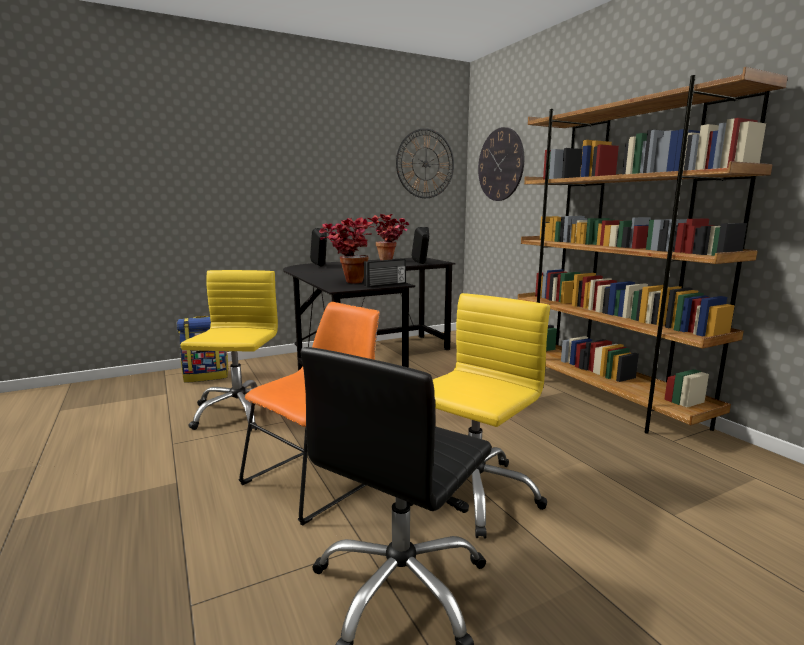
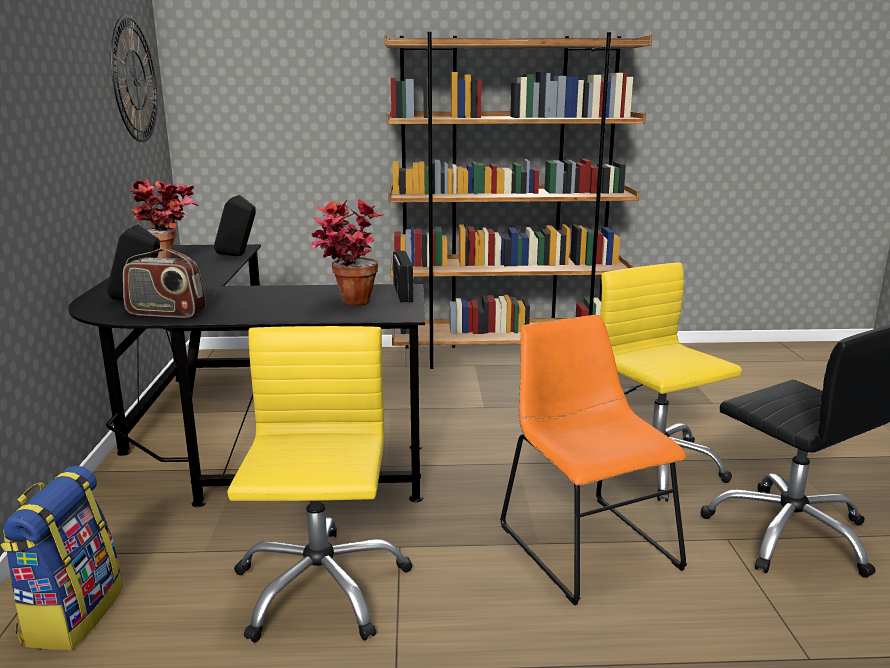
camera: 65 degrees left, 5 degrees up
(239, 412) = (319, 587): yellow office chair -> yellow office chair turned 60 degrees clockwise
(305, 270) = (166, 313): none -> radio
(500, 164) = (256, 85): wall clock -> none

